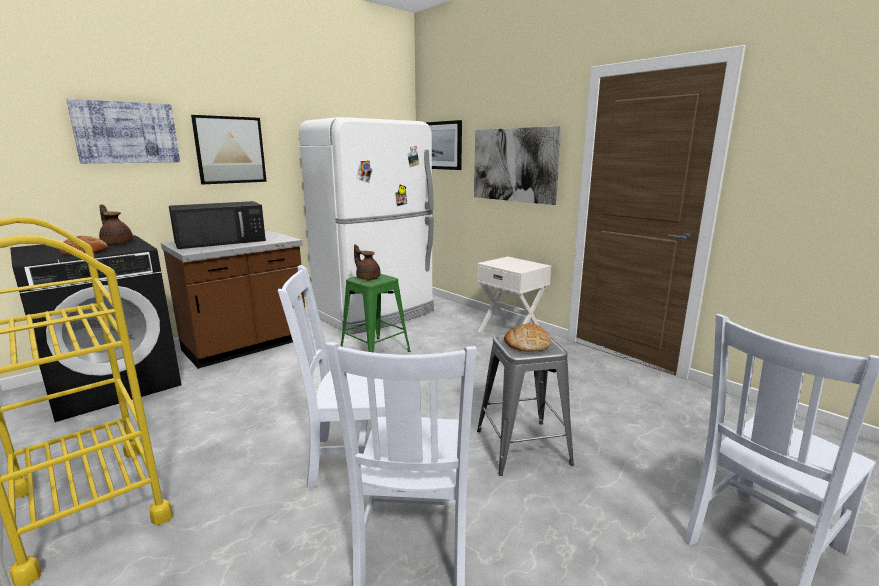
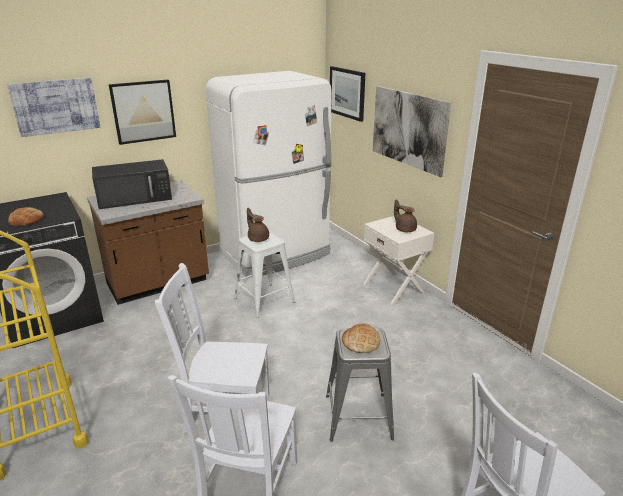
camera: 10 degrees right, 10 degrees up
(117, 243) = (51, 207): brown teapot -> brown teapot (405, 229)
(375, 352) = (264, 300): green stool -> white stool

